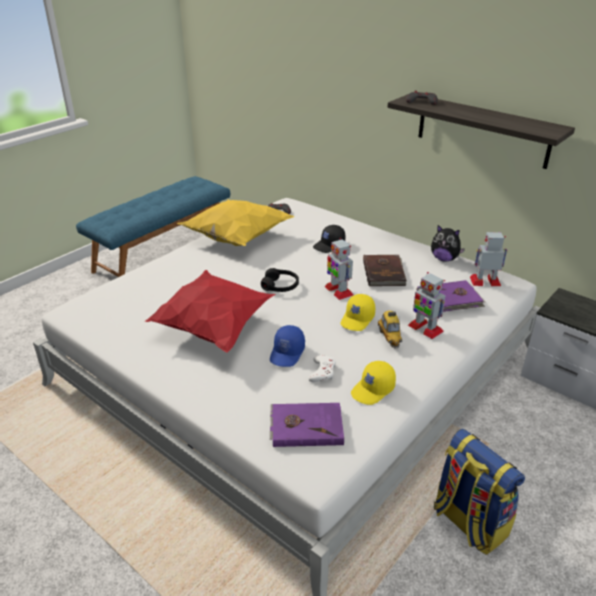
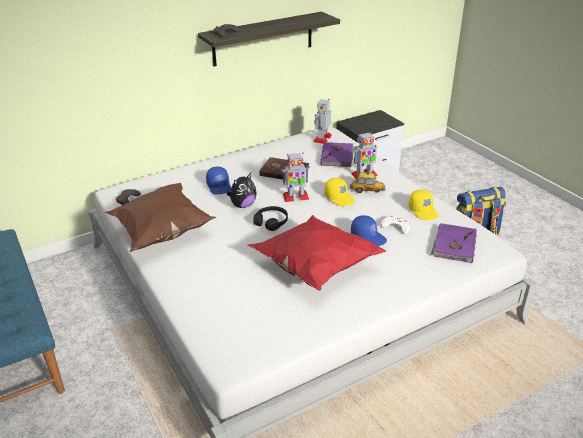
camera: 70 degrees left, 0 degrees up
(236, 238) = (161, 233): yellow pillow -> brown pillow
(329, 245) = (219, 186): black cap -> blue cap
(444, 259) = (282, 144): plush toy -> plush toy (243, 205)

